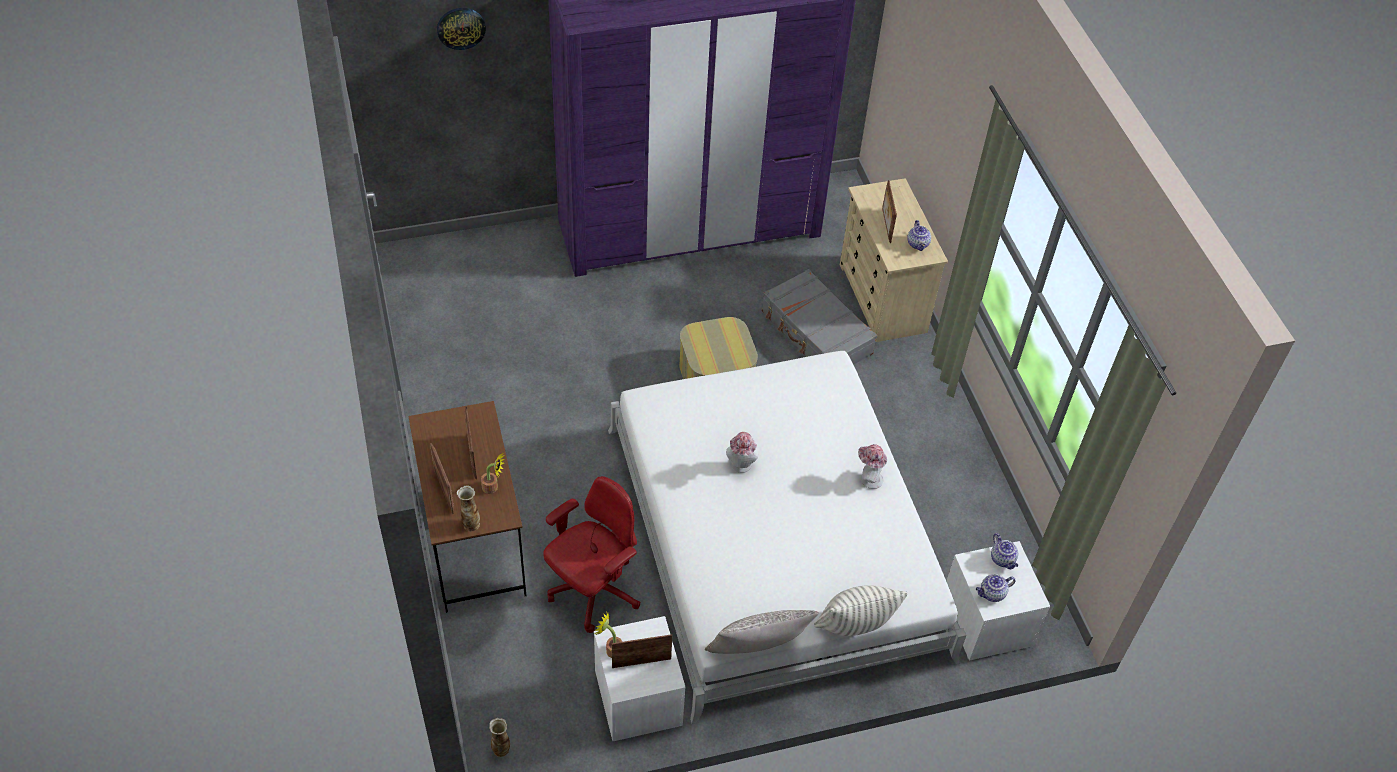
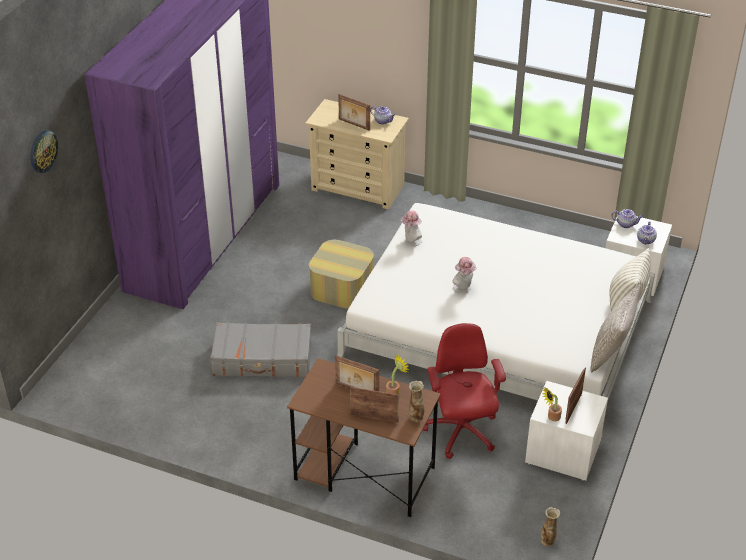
camera: 50 degrees left, 10 degrees down
(816, 333) = (355, 228): grey suitcase -> grey suitcase (263, 359)
(868, 478) = (523, 242): hat -> hat (411, 241)

